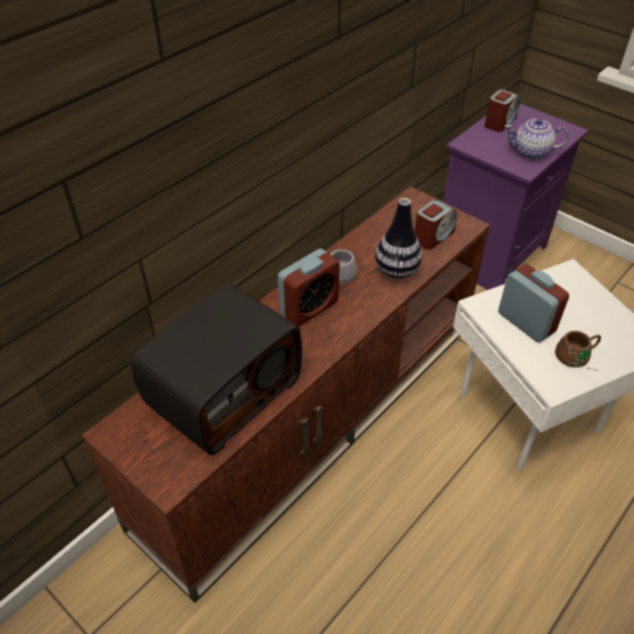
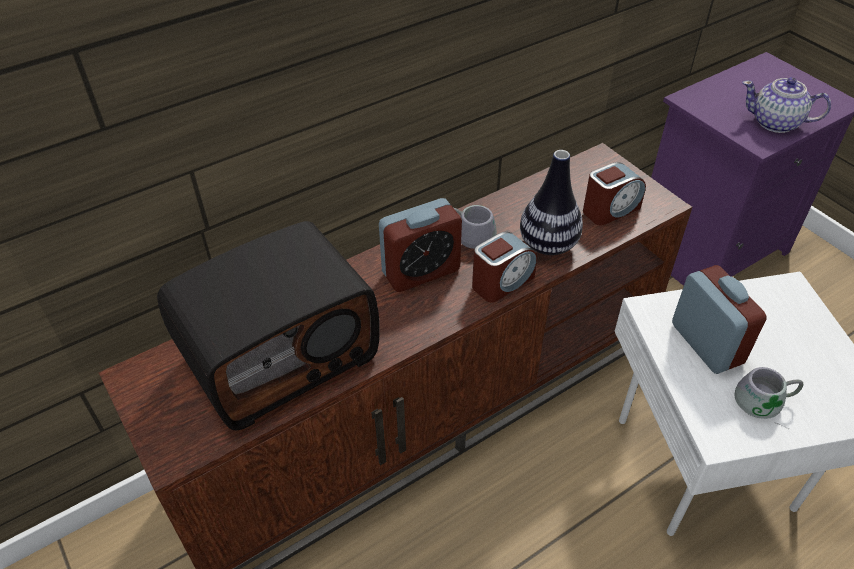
camera: 15 degrees right, 0 degrees up
(500, 122) = (745, 79): alarm clock -> alarm clock (502, 282)
(578, 357) = (765, 405): brown mug -> grey mug

